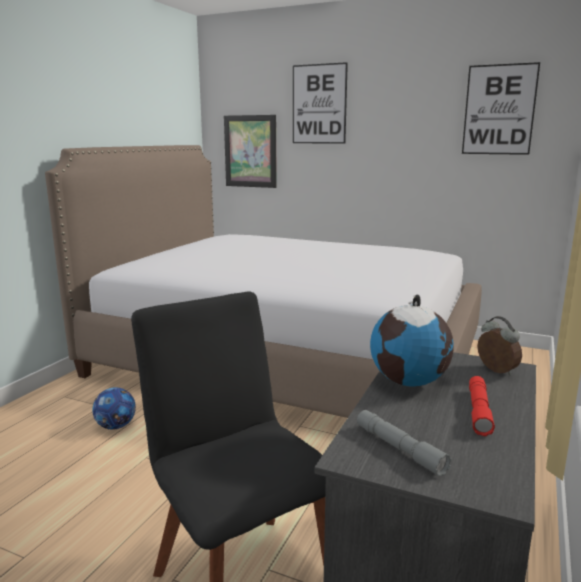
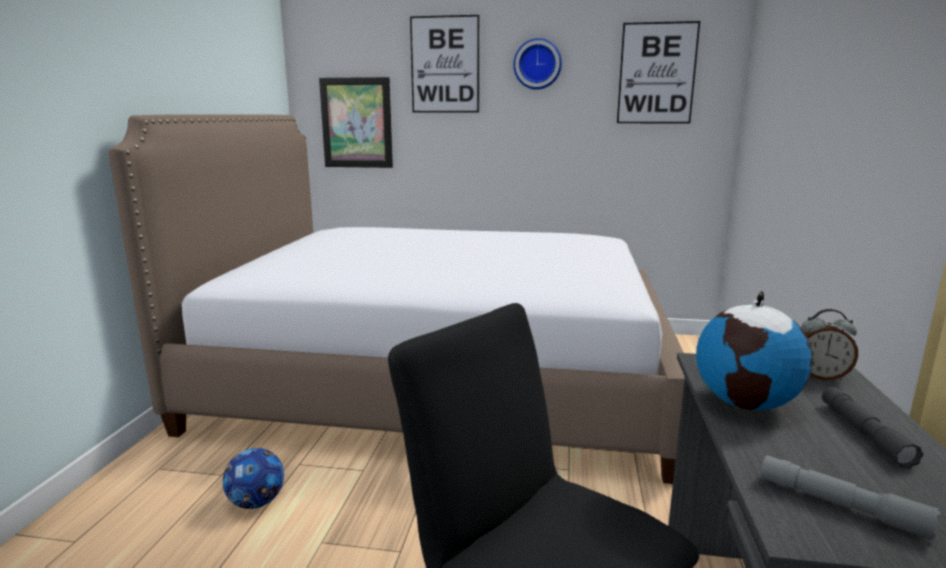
camera: 15 degrees left, 0 degrees up
(394, 103) = (537, 64): none -> wall clock
(479, 411) = (863, 433): red flashlight -> grey flashlight
(495, 371) = (820, 376): alarm clock -> alarm clock turned 150 degrees clockwise

